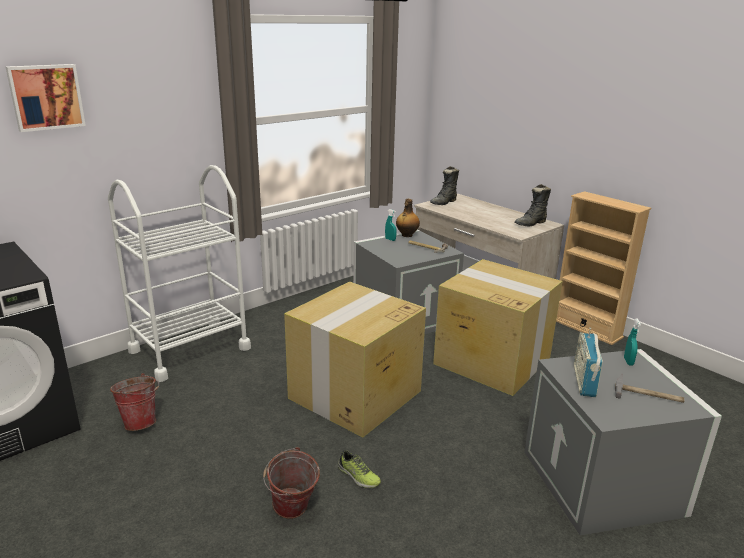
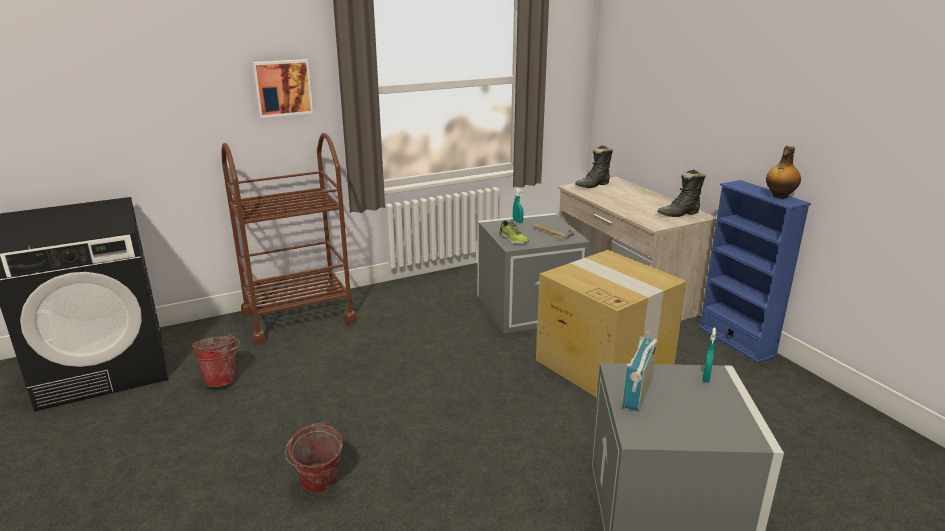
camera: 15 degrees right, 0 degrees up
(46, 97) = (164, 61): picture -> picture (282, 87)
(190, 349) = (298, 317): white cart -> brown cart
(354, 395) = (435, 381): cardboard box -> none
(358, 476) = (399, 463): shoe -> shoe (512, 239)
(406, 235) = (538, 218): bottle -> bottle (779, 196)
(586, 328) = (736, 341): beige bookcase -> blue bookcase
(648, 394) = (706, 416): hammer -> none

